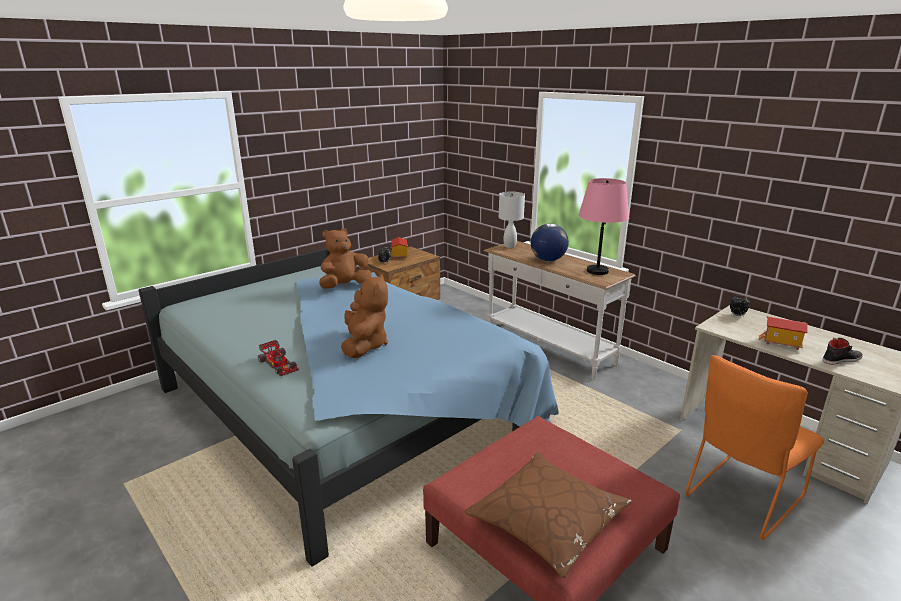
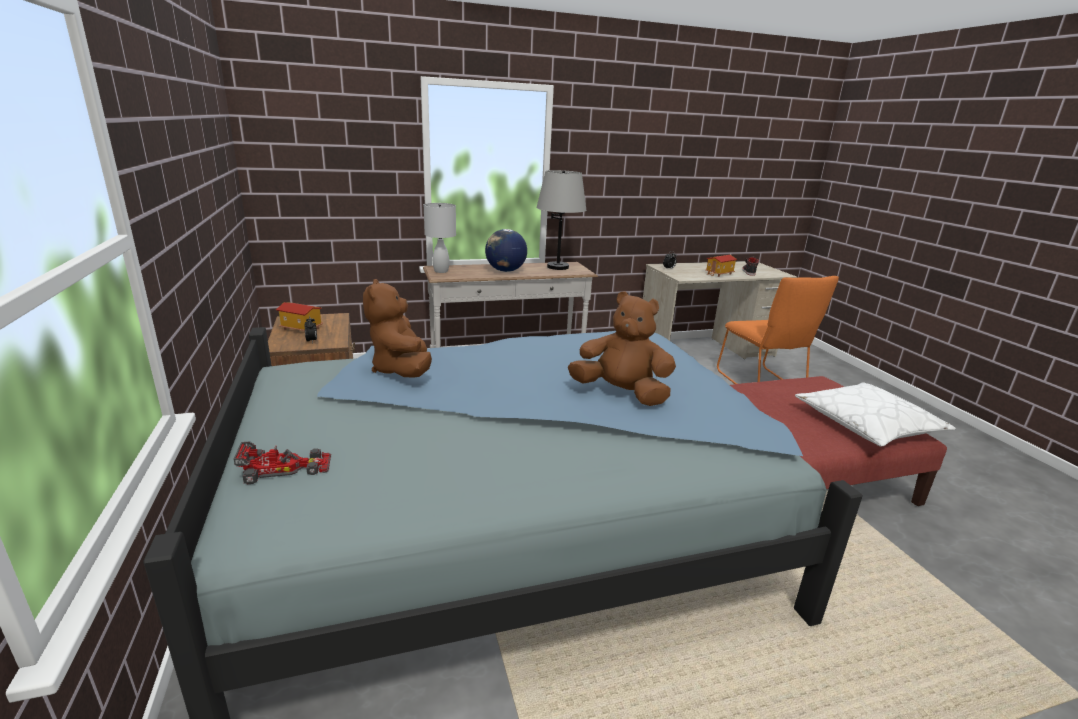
camera: 65 degrees left, 0 degrees up
(279, 364) = (628, 460): toy car -> toy car (285, 468)
(547, 521) = (866, 424): brown pillow -> white pillow
(597, 271) = (558, 267): pink table lamp -> grey table lamp

